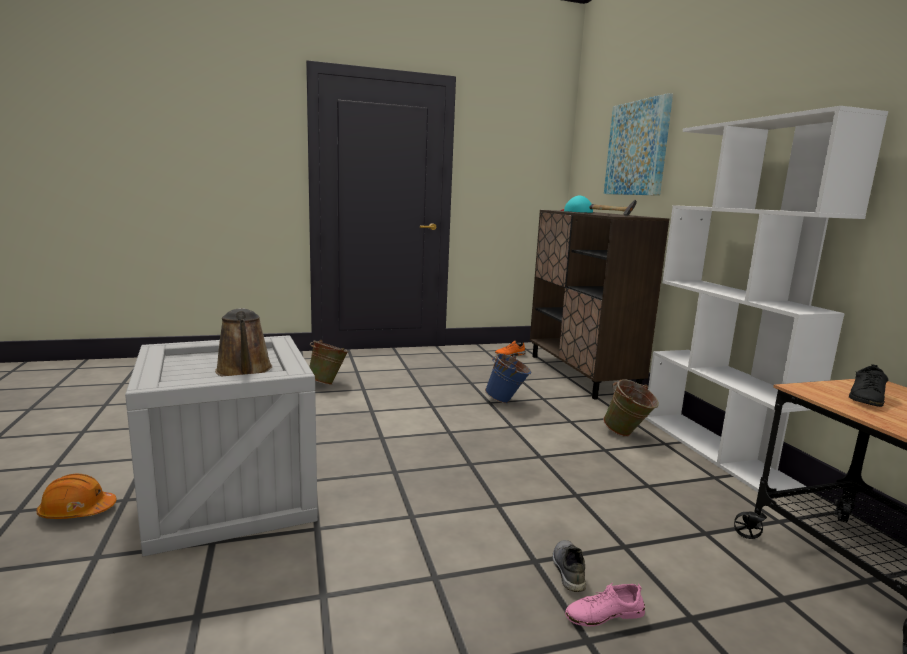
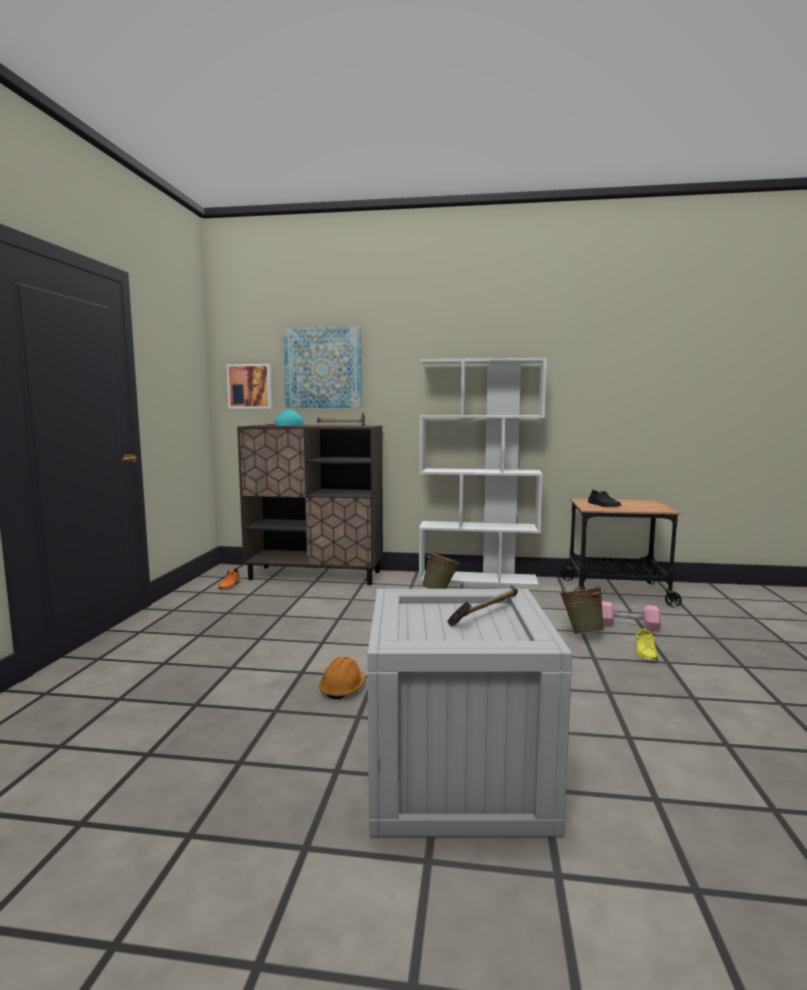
camera: 65 degrees left, 5 degrees down
(77, 511) = (441, 908): orange hard hat -> orange hard hat (342, 688)
(244, 371) = (484, 616): brown watering can -> hammer
(328, 383) = (182, 685): green bucket -> green bucket (581, 633)
(507, 401) = (343, 612): blue bucket -> none
(567, 570) = (605, 651): grey shoe -> none
(589, 171) = (250, 386): none -> picture
(604, 614) = (646, 652): pink shoe -> yellow shoe
(704, 594) = (628, 626): none -> pink dumbbell

